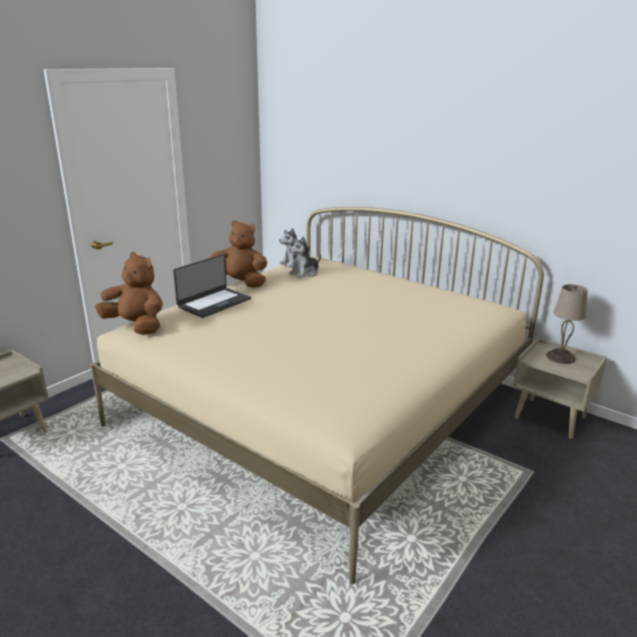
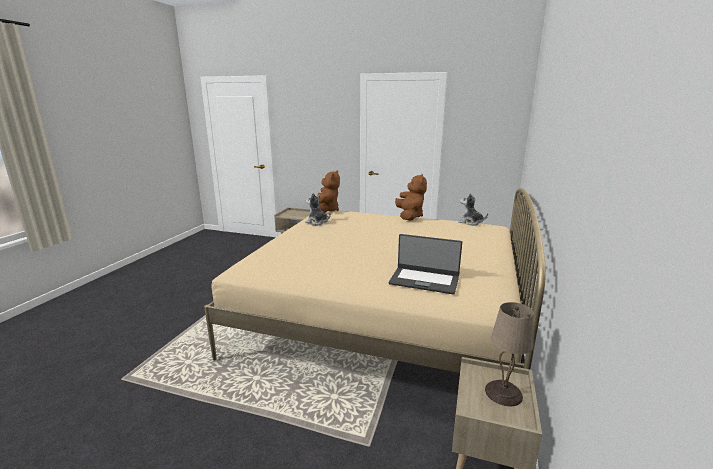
camera: 70 degrees right, 5 degrees down
(213, 303) = (370, 216): laptop -> laptop (424, 280)
(305, 273) = (453, 227): plush toy -> plush toy (317, 222)

